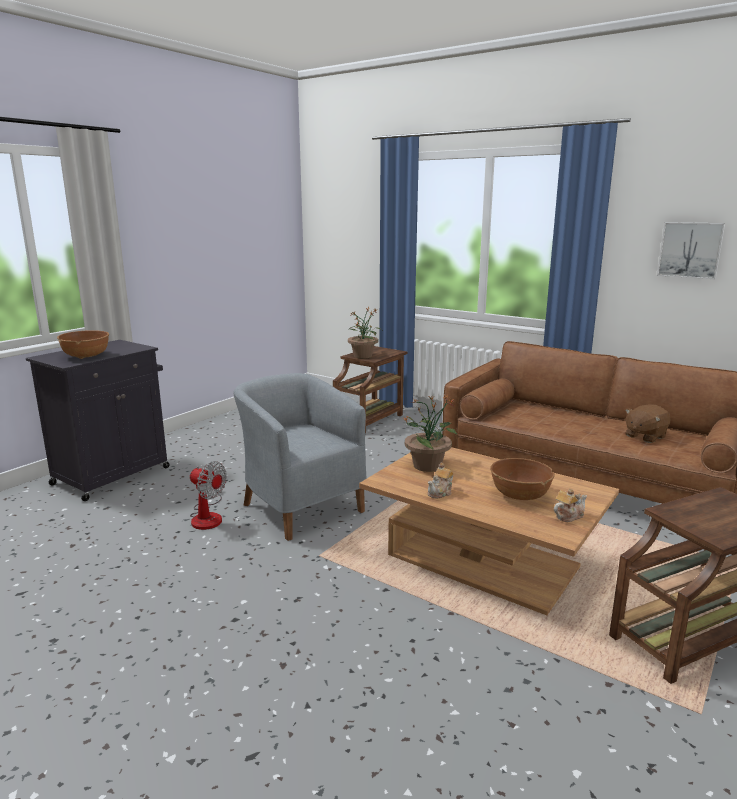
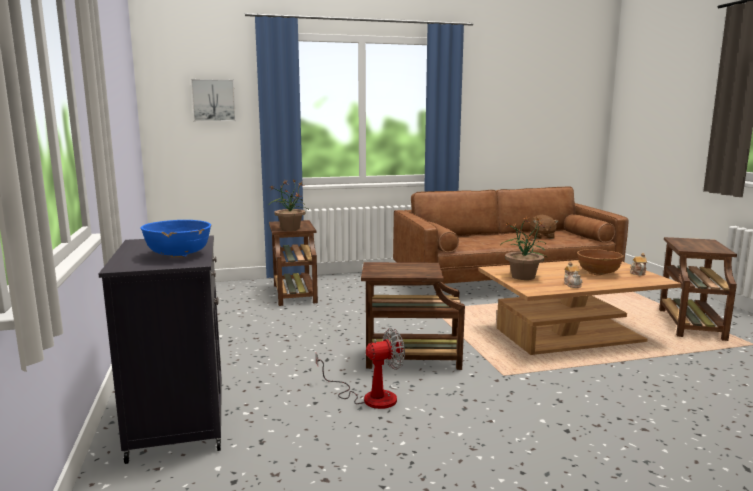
camera: 50 degrees left, 5 degrees down
(86, 356) = (178, 255): brown bowl -> blue bowl
(299, 506) = (409, 359): grey armchair -> brown side table
(690, 250) = (508, 114): picture -> picture (213, 100)

